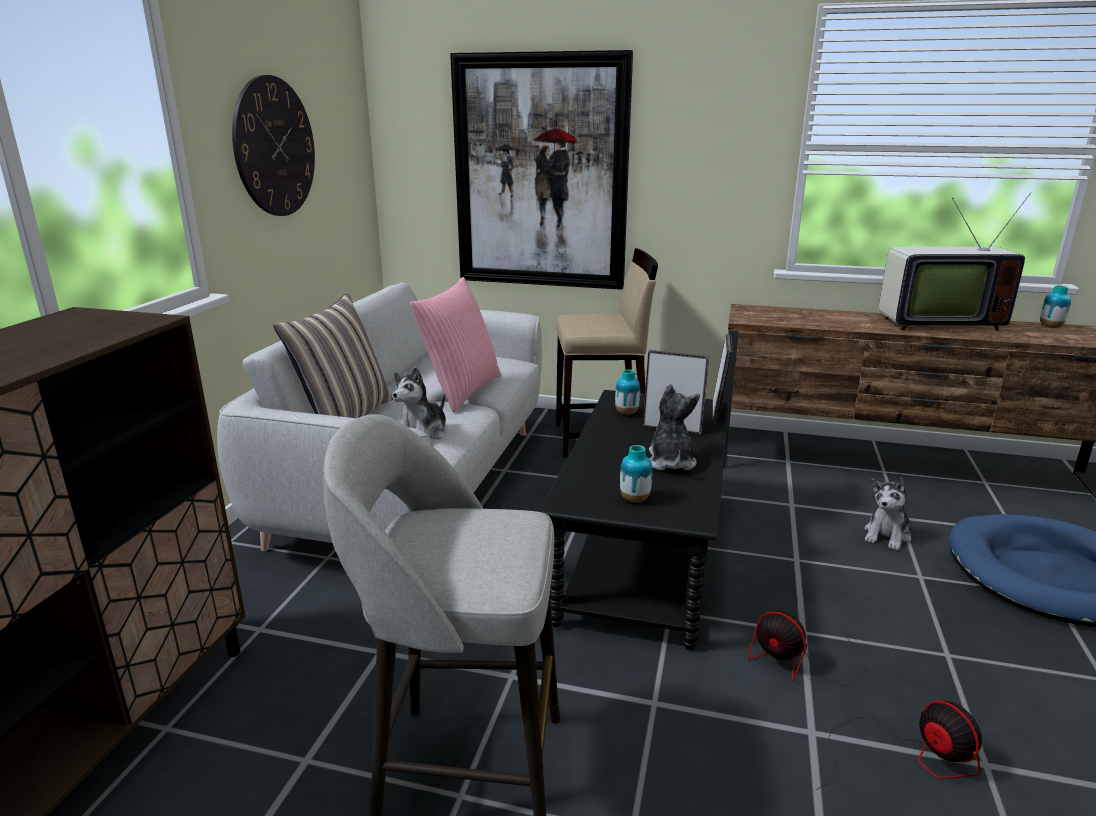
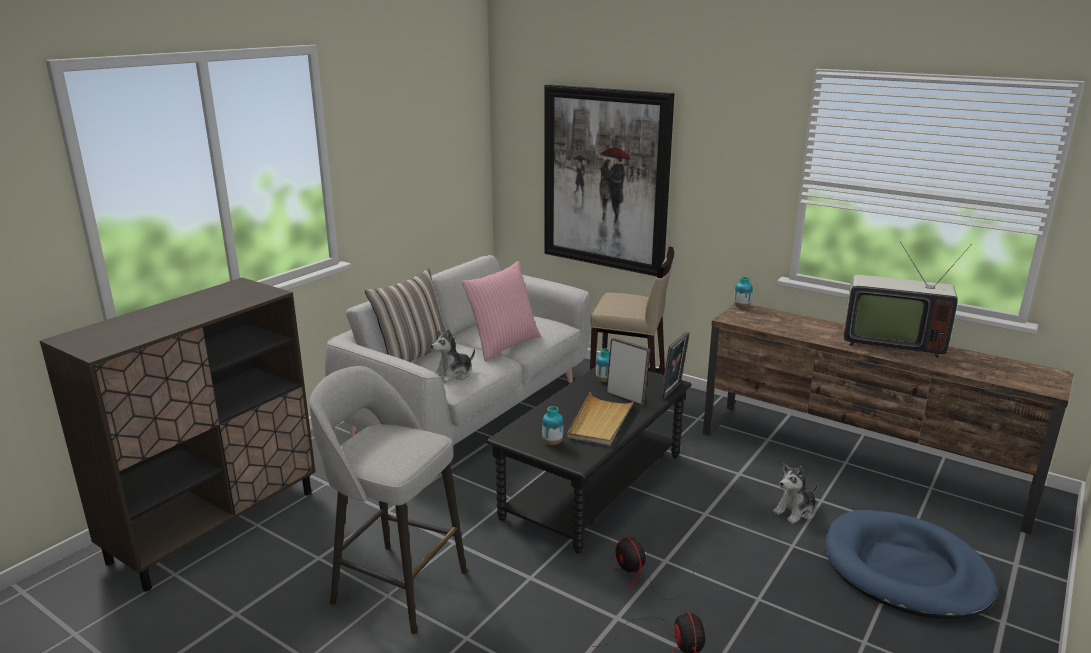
camera: 20 degrees right, 0 degrees up
(275, 147) = (400, 160): wall clock -> none
(670, 462) = (600, 422): plush toy -> beige tray
(1050, 327) = (994, 361): vase -> vase (742, 307)

